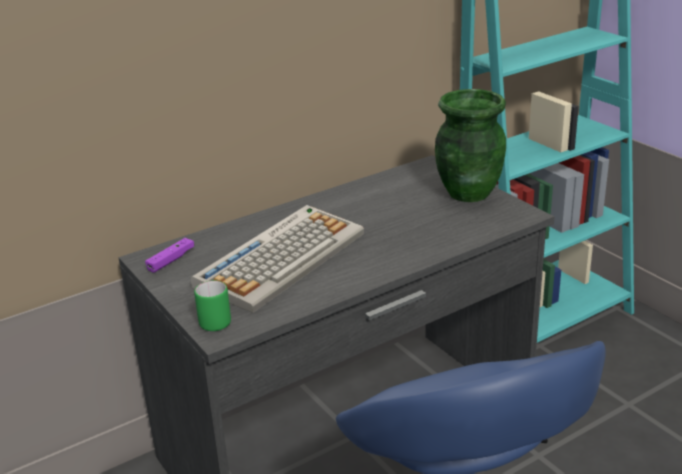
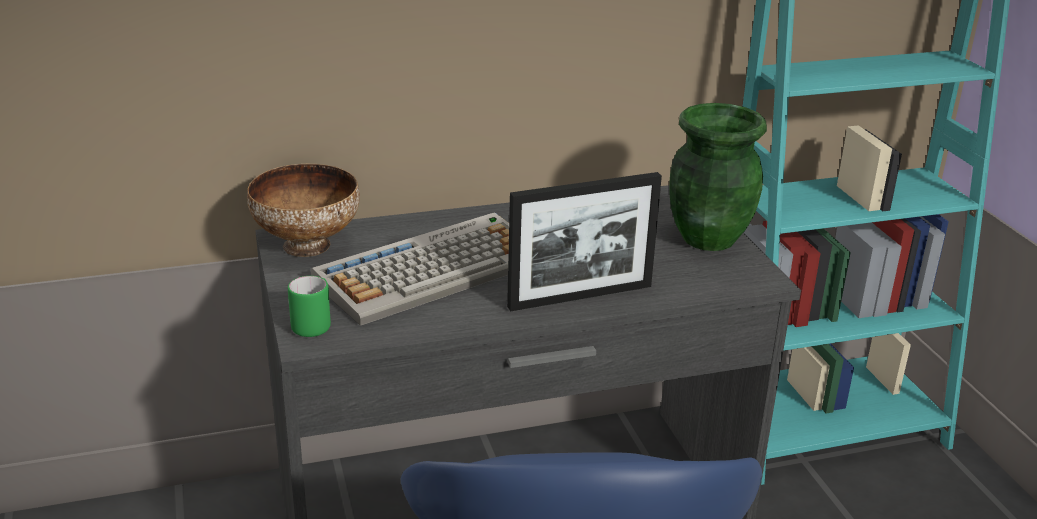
camera: 15 degrees right, 0 degrees up
(171, 260) = (309, 245): purple game controller -> bowl
(405, 254) = (580, 296): none -> picture frame

